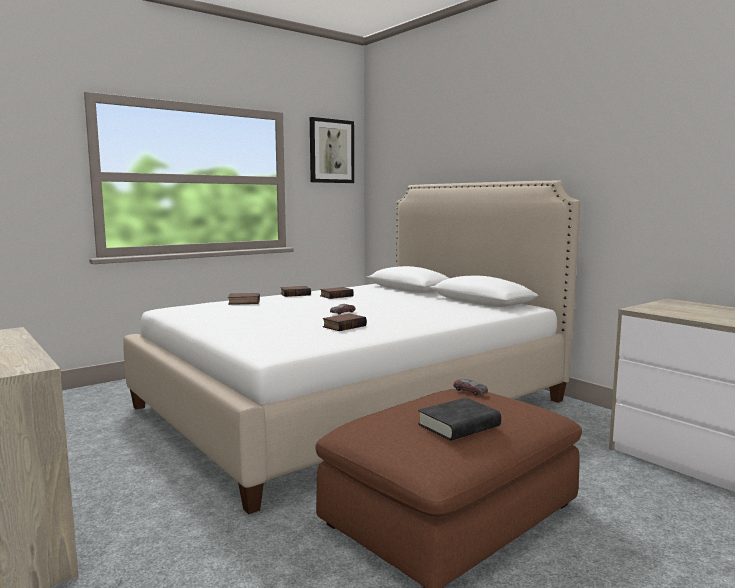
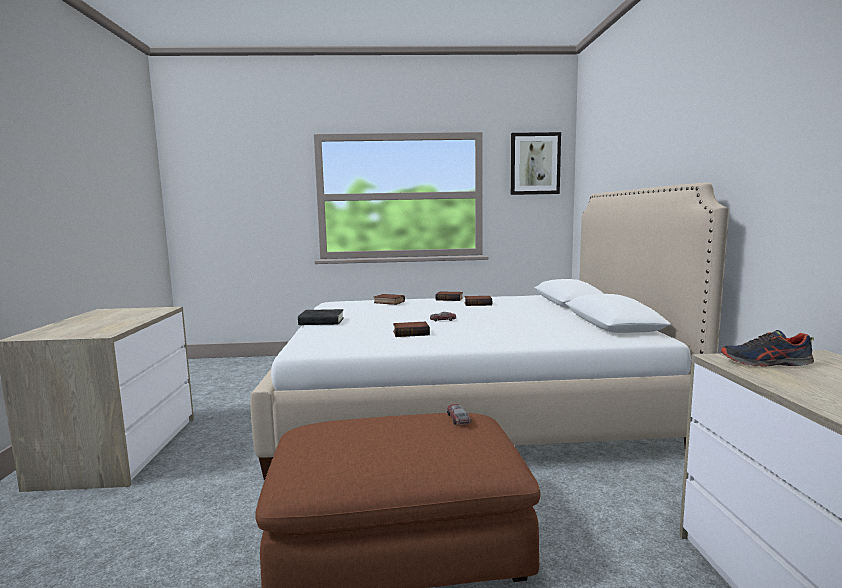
camera: 35 degrees right, 0 degrees up
(459, 425) = (372, 450): black book -> black book (321, 321)
(663, 309) = (765, 363): none -> shoe

